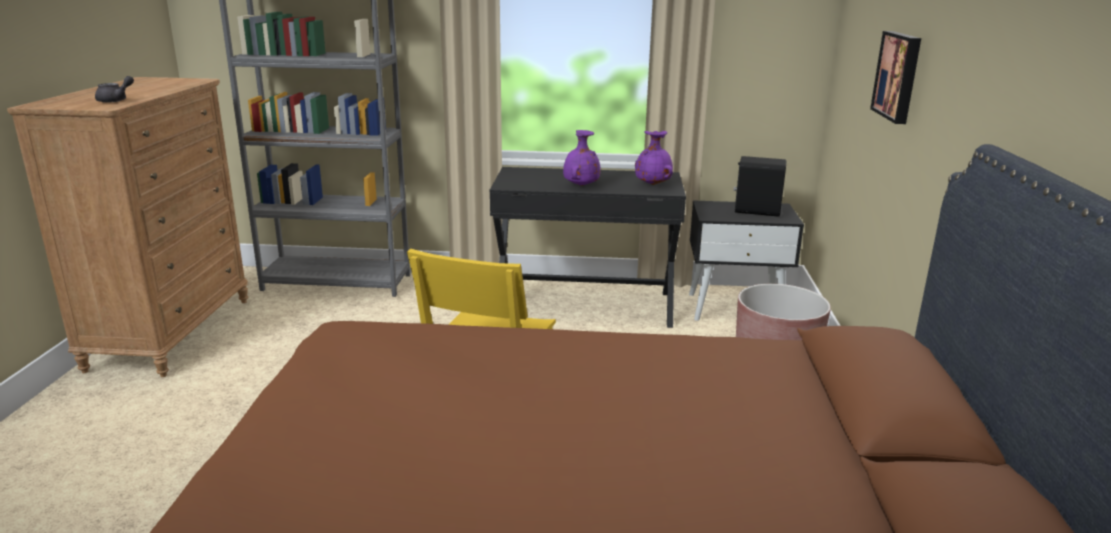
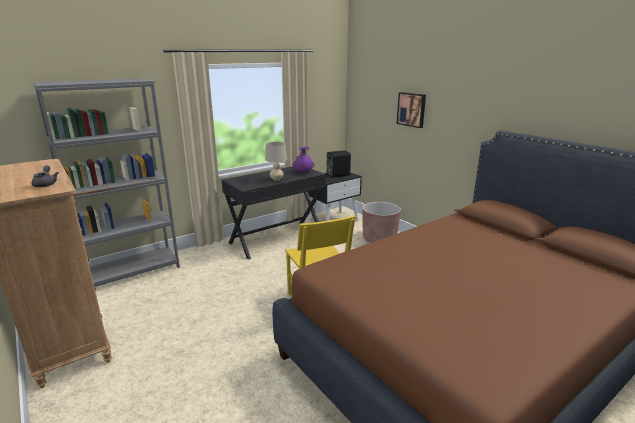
camera: 40 degrees left, 0 degrees up
(580, 185) = (276, 179): purple vase -> beige table lamp

